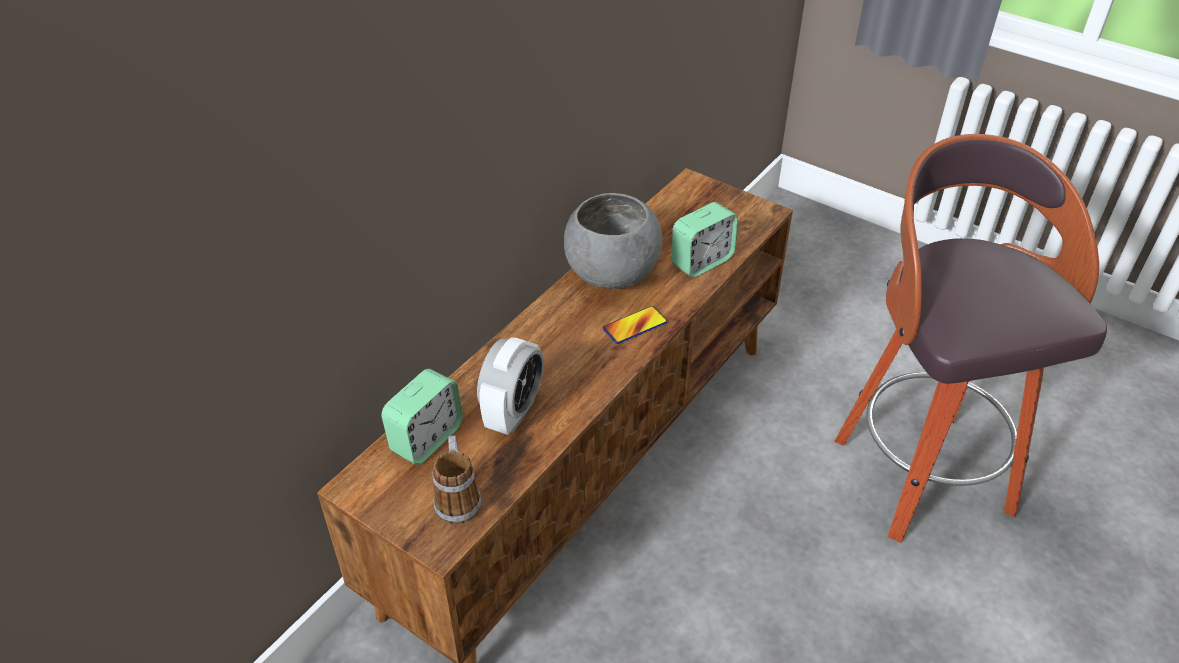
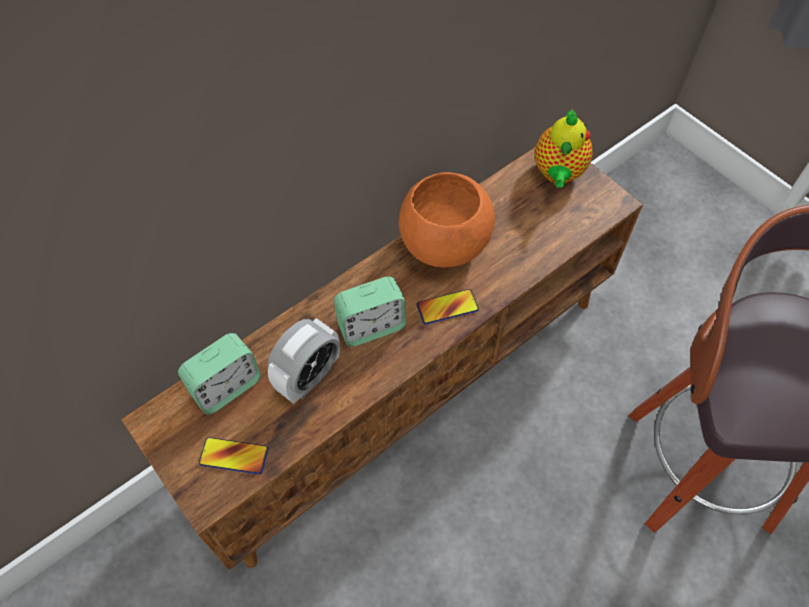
camera: 15 degrees right, 15 degrees up
(458, 497) = (234, 456): mug -> phone
(612, 276) = (444, 246): grey bowl -> orange bowl
(702, 199) = (558, 174): none -> teapot
(702, 262) = (534, 247): alarm clock -> alarm clock (371, 326)

